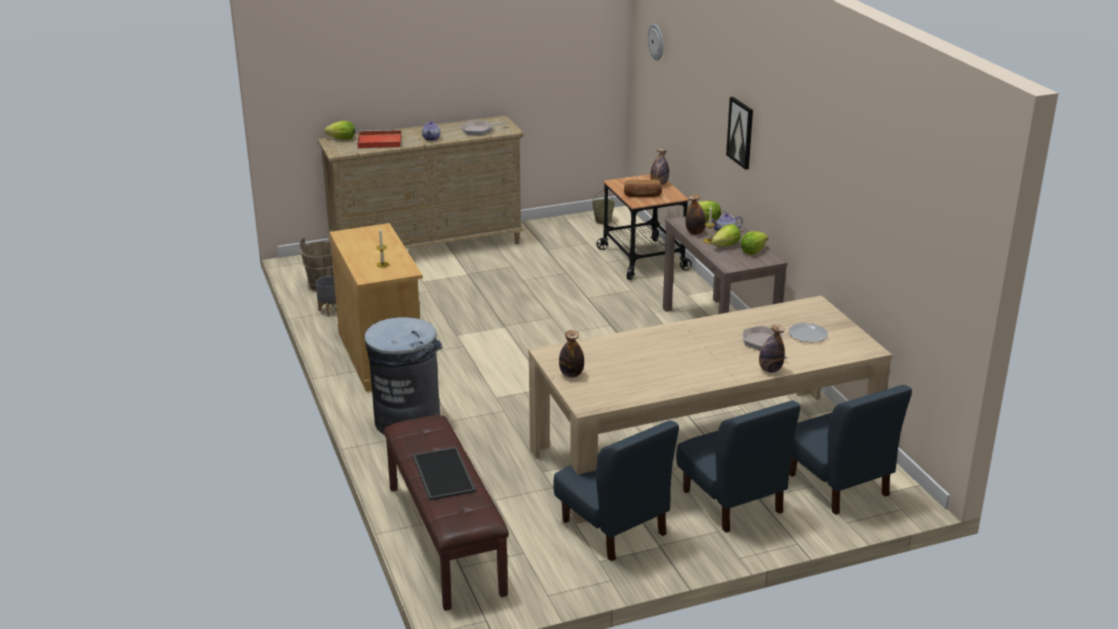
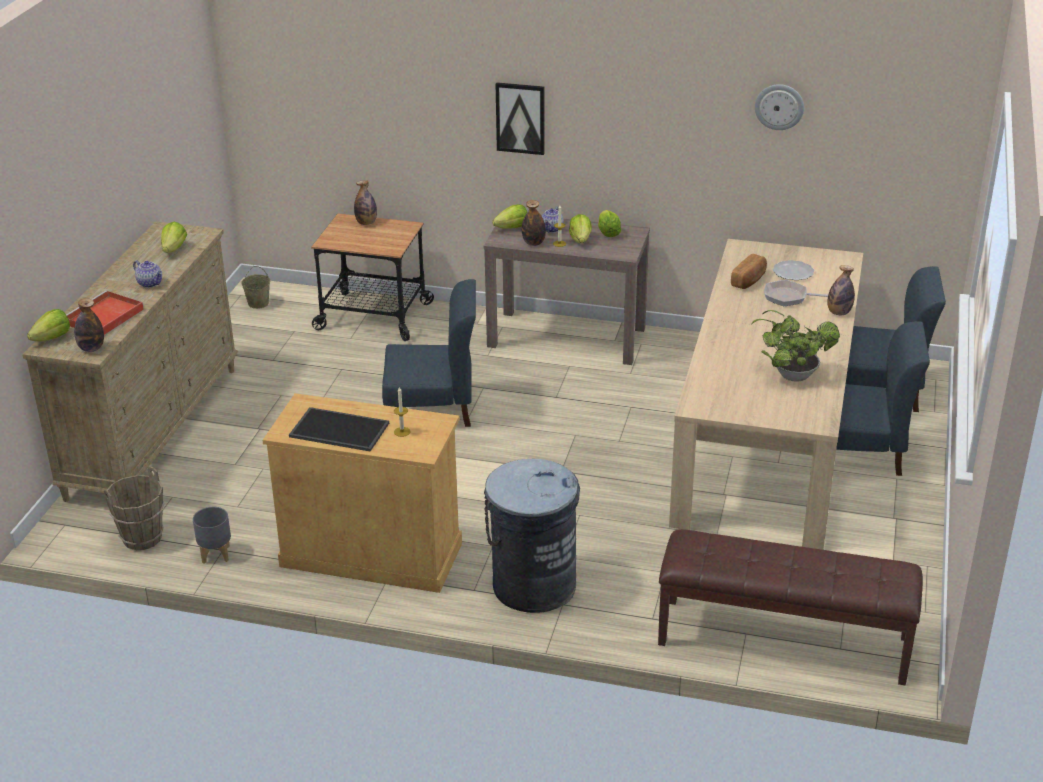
camera: 55 degrees left, 5 degrees up
(442, 474) = (799, 568): tray -> tray (338, 430)
(479, 130) = (174, 249): frying pan -> lettuce
(571, 374) = (752, 410): bottle -> bottle (91, 348)
(614, 528) = (847, 531): blue chair -> blue chair (432, 408)
(642, 195) = (379, 240): bread -> bread (749, 280)
(643, 376) = (790, 375): none -> potted plant
(656, 41) = (292, 60): wall clock -> wall clock (779, 106)

